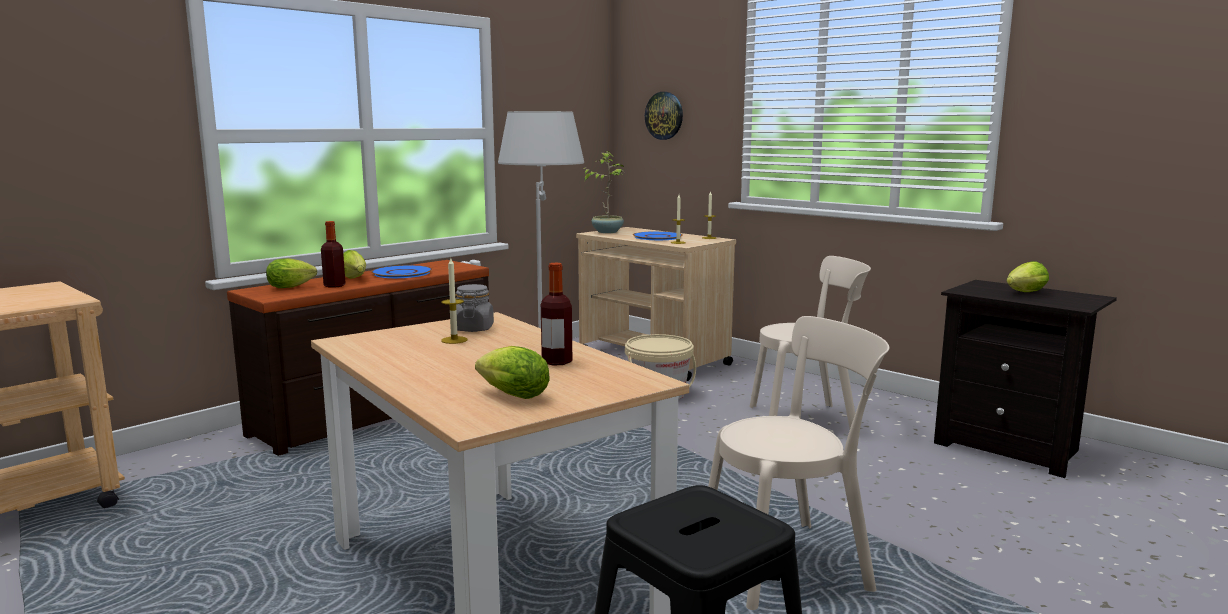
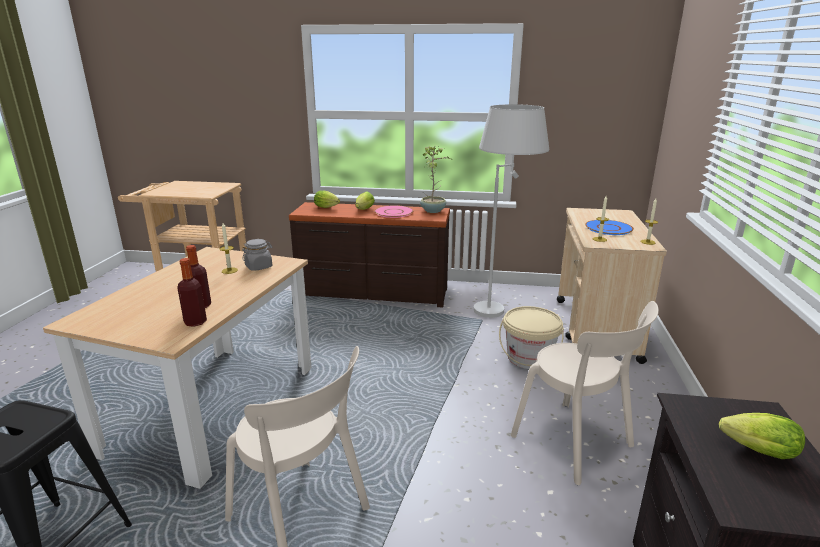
camera: 55 degrees right, 10 degrees up
(334, 286) = (341, 212): bottle -> bottle (195, 322)
(401, 273) = (393, 212): blue plate -> pink plate
(510, 395) = (125, 315): lettuce -> none
(607, 232) = (593, 212): potted plant -> potted plant (433, 210)
(664, 115) = (684, 111): wall clock -> none

